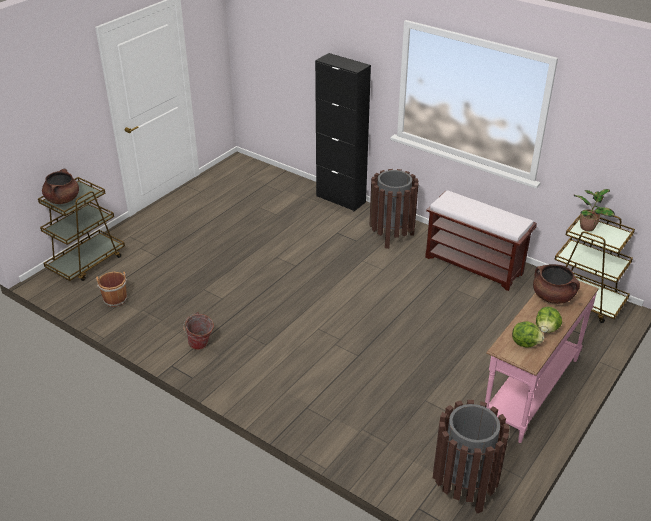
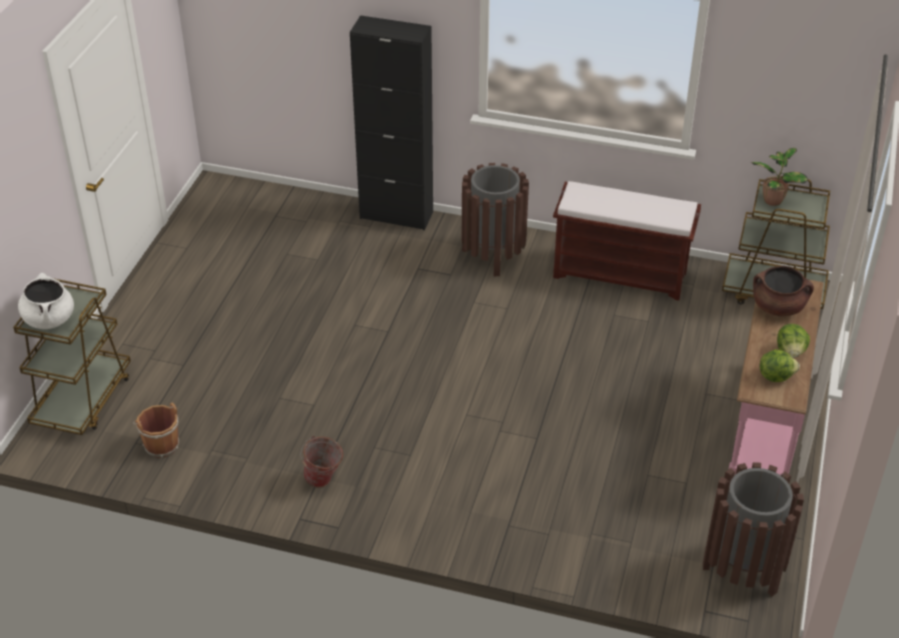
camera: 20 degrees left, 5 degrees up
(63, 199) = (49, 319): brown cooking pot -> white cooking pot

